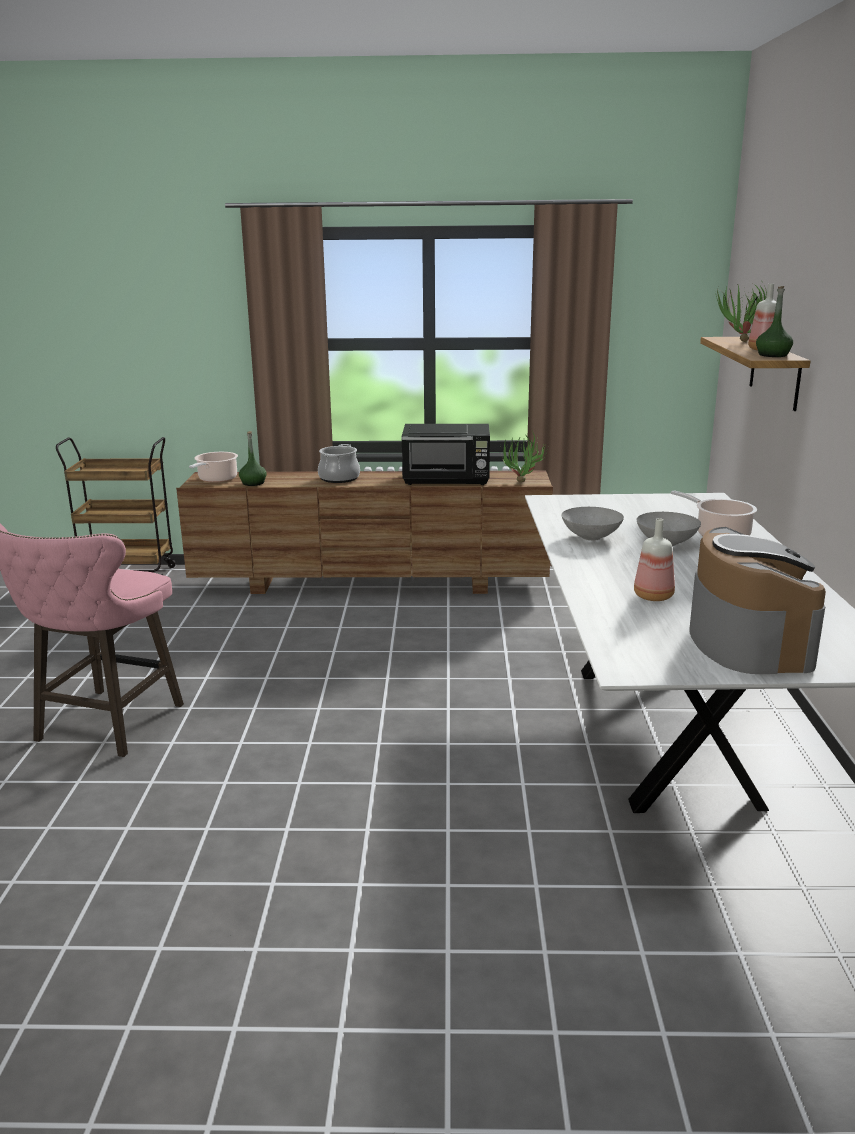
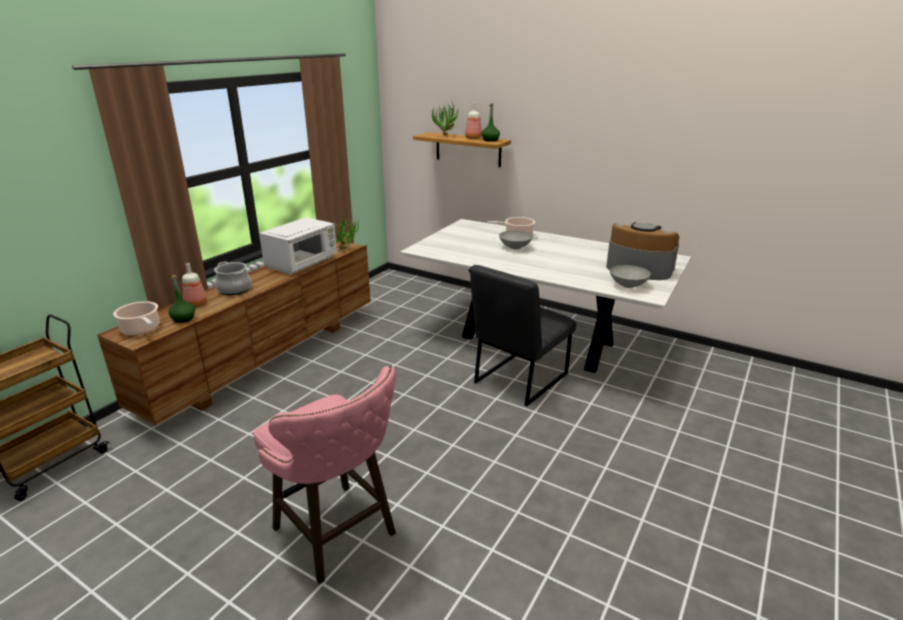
camera: 60 degrees left, 5 degrees up
(447, 480) = (303, 263): black microwave -> white microwave
(523, 747) = (519, 379): none -> grey chair
(590, 537) = (488, 257): grey bowl -> grey bowl (628, 286)
(653, 596) = (577, 268): bottle -> bottle (196, 304)

